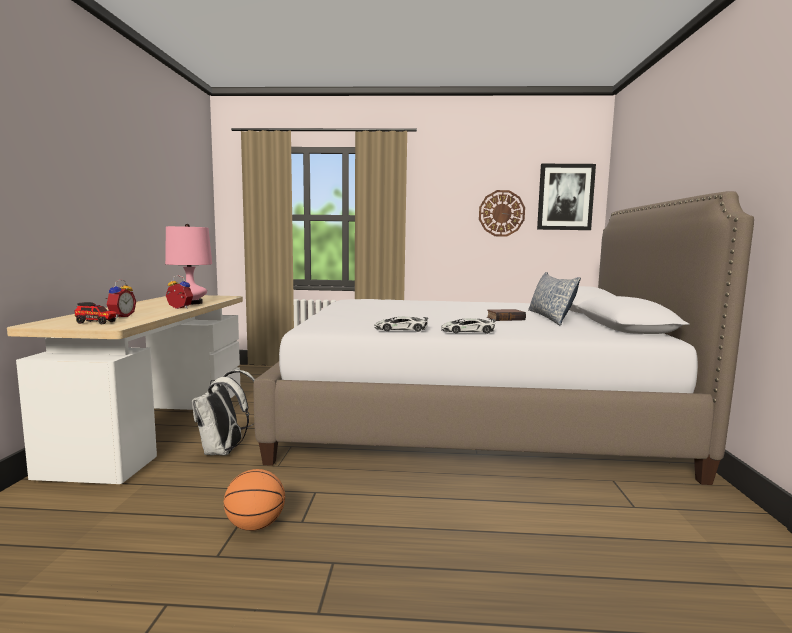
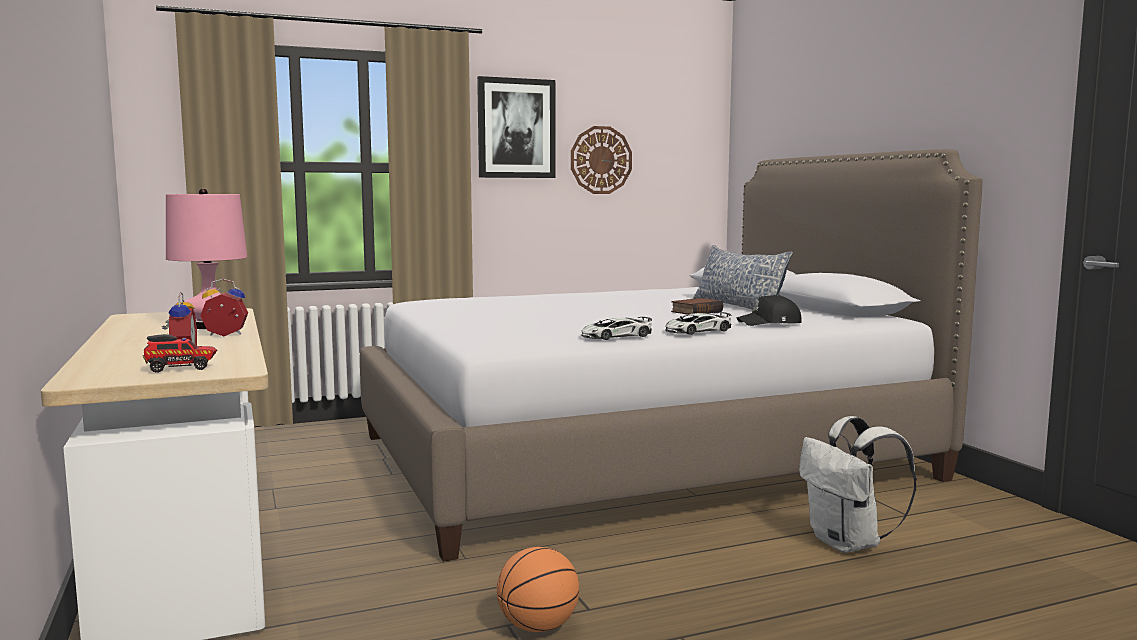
camera: 25 degrees left, 0 degrees up
(225, 451) = (358, 557): white backpack -> white backpack (848, 544)
(539, 331) = (770, 323): none -> black cap
(565, 197) = (681, 138): picture -> picture (516, 128)

